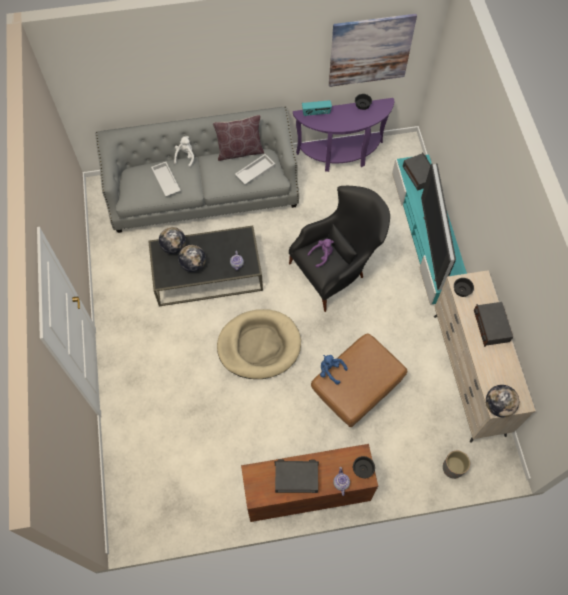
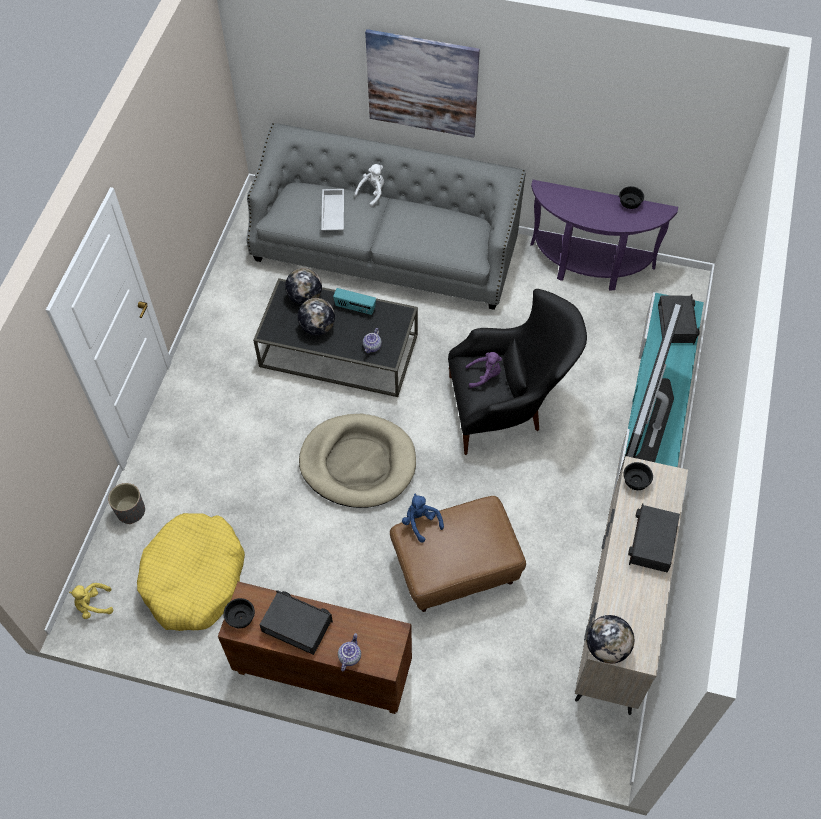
camera: 25 degrees right, 5 degrees down
(129, 520) = (93, 605): none -> yellow plush toy
(189, 470) = (194, 578): none -> yellow dog bed
(240, 151) = (444, 209): brown pillow -> none
(255, 171) = (450, 239): white tray -> none
(316, 113) = (562, 192): radio -> radio (355, 308)
(362, 469) = (386, 651): black bowl -> black bowl (240, 617)
(370, 50) = (652, 127): picture -> picture (422, 83)
(453, 468) = (534, 723): grey planter -> grey planter (131, 511)

